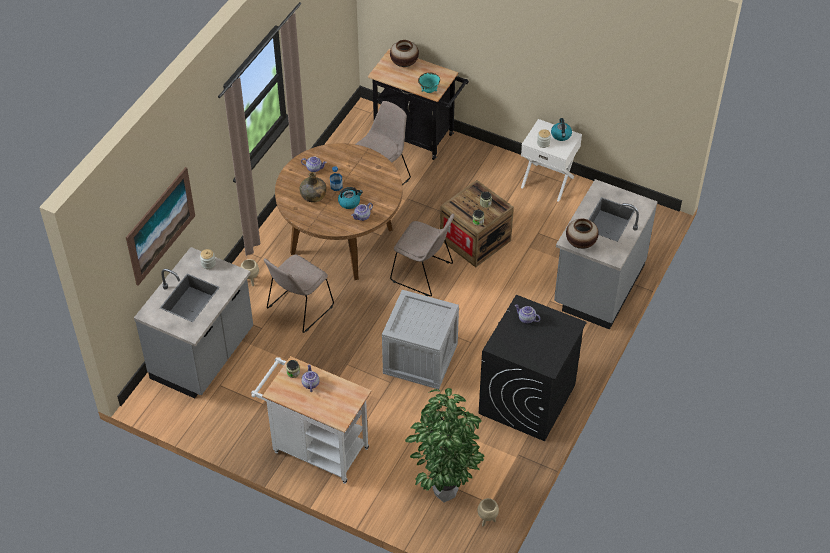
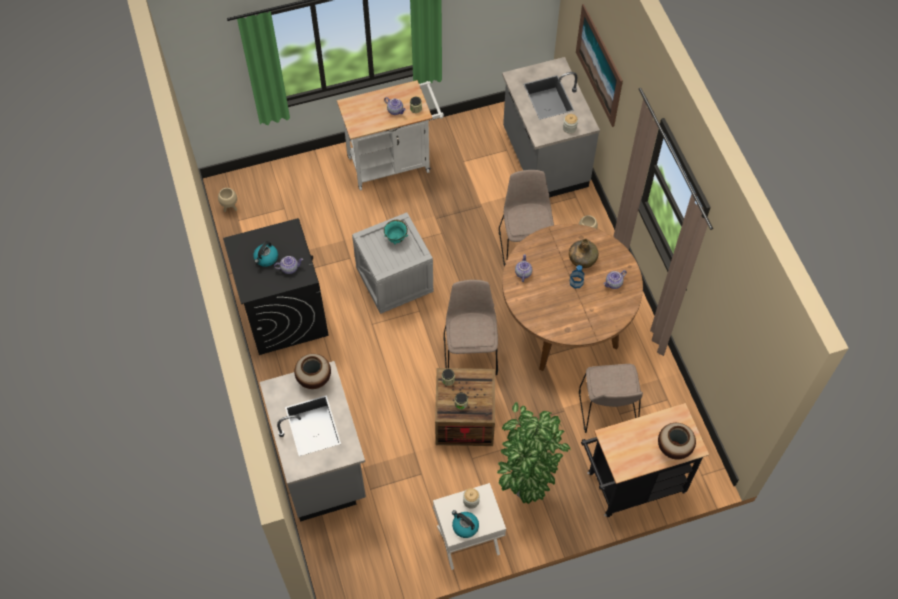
camera: 135 degrees right, 10 degrees up
(349, 202) = (548, 277): kettle -> kettle (266, 258)
(424, 273) = (470, 352): beige chair -> beige chair turned 105 degrees clockwise
(429, 90) = (615, 435): turquoise bowl -> turquoise bowl (396, 238)
(443, 496) = (275, 200): potted plant -> potted plant (525, 489)

